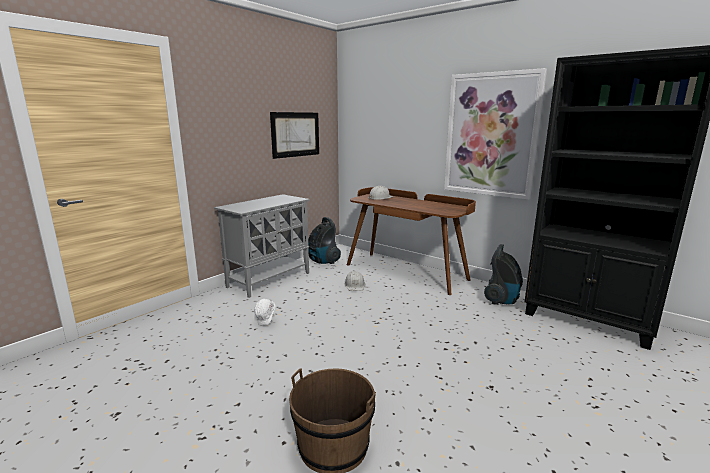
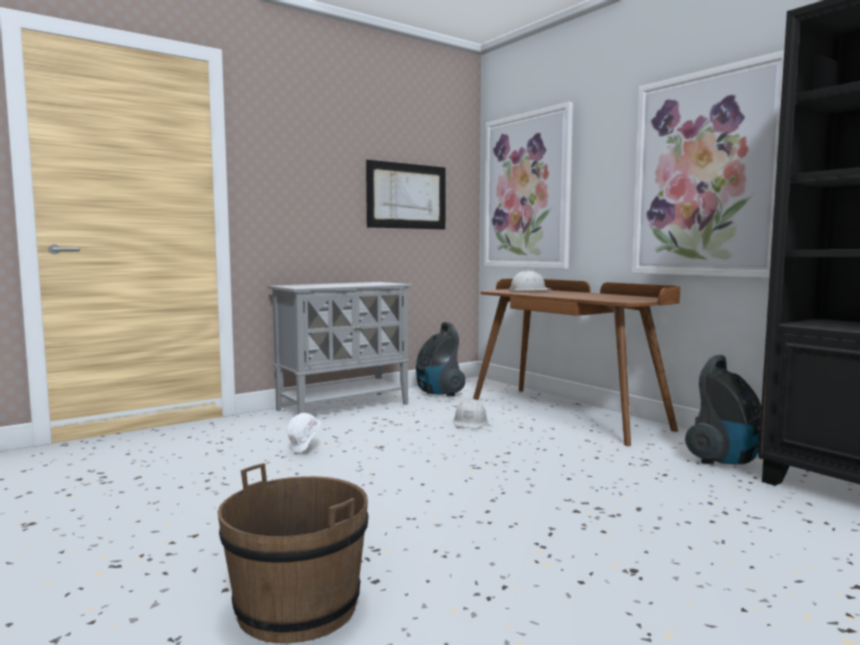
camera: 15 degrees right, 10 degrees down
(372, 130) = (526, 191): none -> picture

